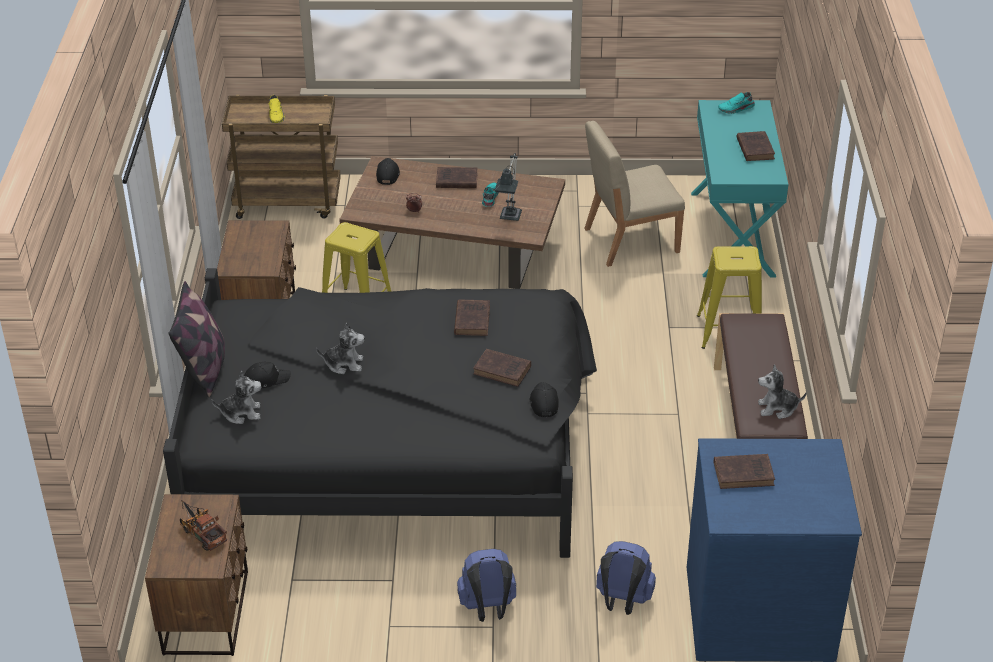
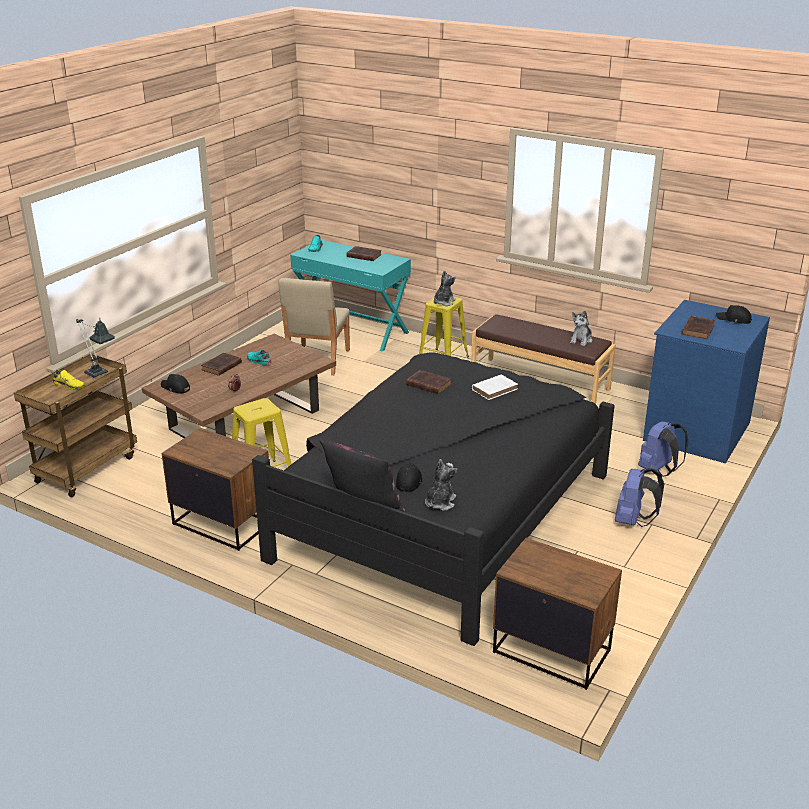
camera: 60 degrees left, 10 degrees down
(202, 533) = (560, 566): toy truck -> none
(344, 364) = (426, 443): plush toy -> plush toy (443, 302)
(503, 370) = (495, 389): brown book -> white book
(509, 218) = (292, 362): table lamp -> table lamp (99, 374)
(543, 402) = (542, 386): black cap -> black cap (734, 319)

